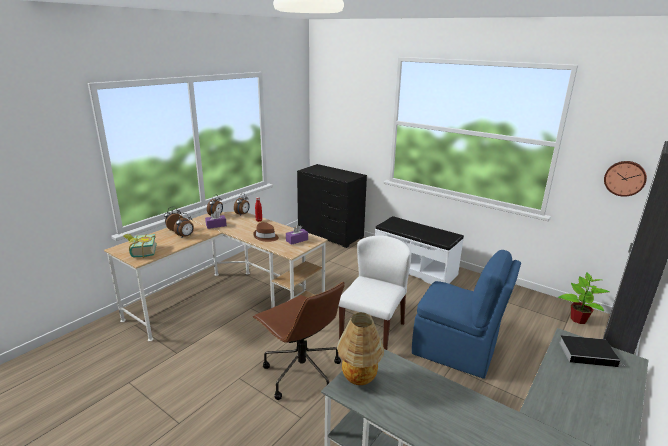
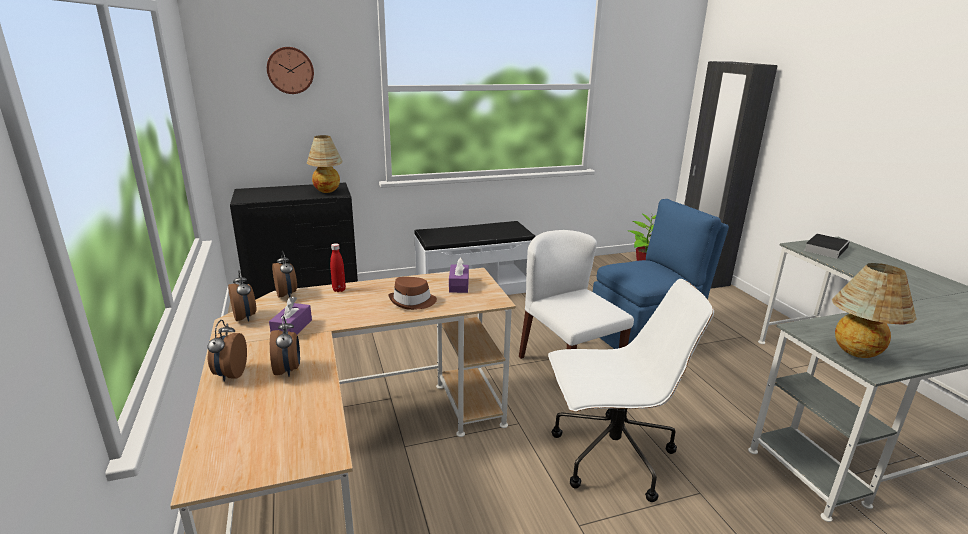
camera: 55 degrees left, 0 degrees up
(140, 252) = (282, 445): book -> none
(301, 373) = (610, 457): brown office chair -> white office chair
(344, 177) = (327, 192): none -> table lamp
(625, 178) = (649, 110): wall clock -> wall clock (290, 70)

